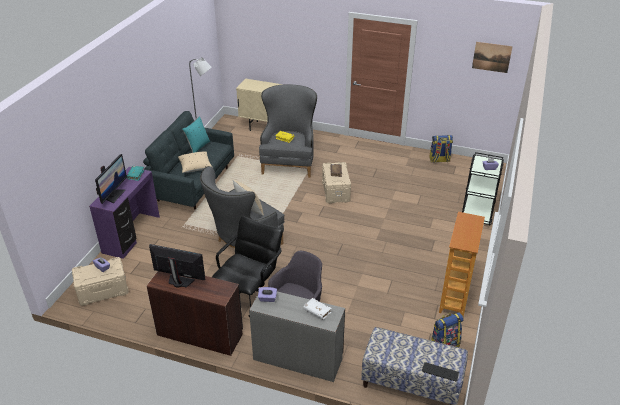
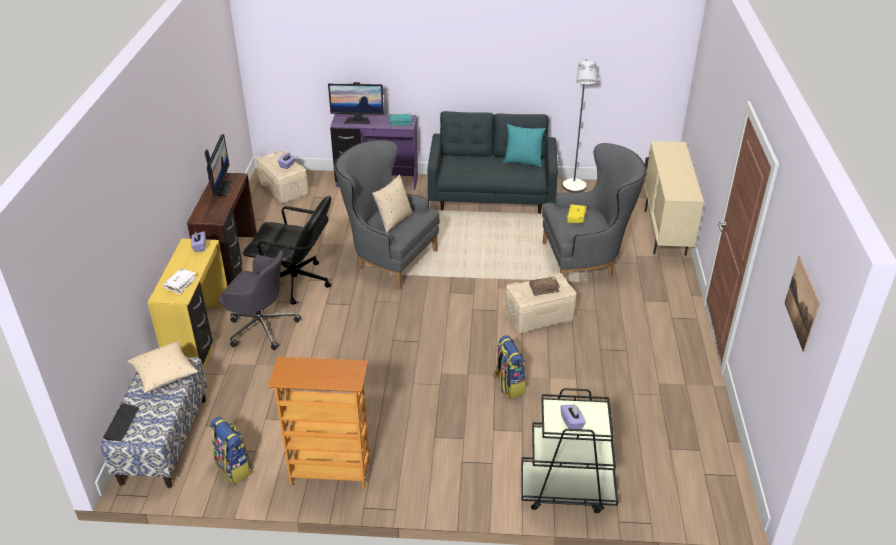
camera: 75 degrees right, 0 degrees up
(195, 167) = (476, 170): beige pillow -> beige pillow (164, 375)
(298, 358) = (201, 337): grey desk -> yellow desk
(439, 160) = (704, 425): backpack -> backpack (508, 384)

